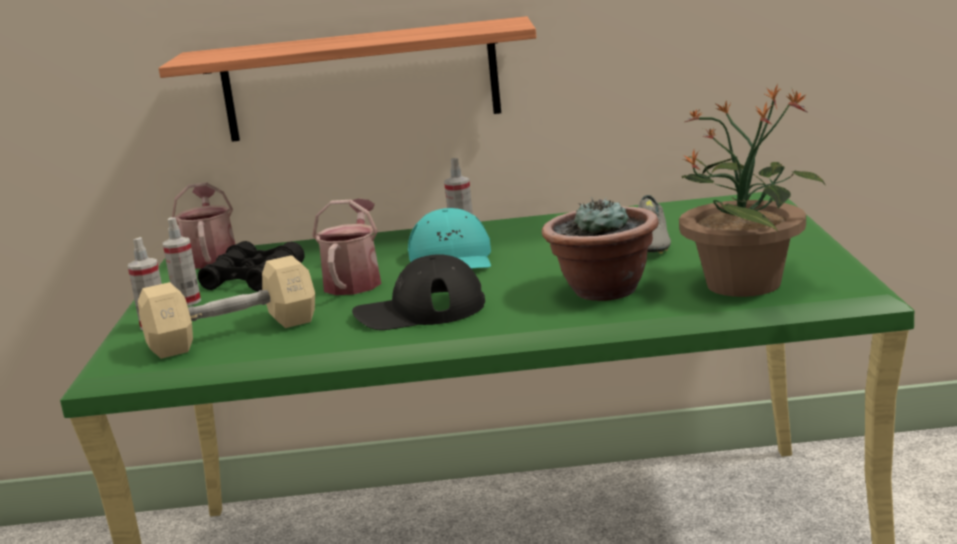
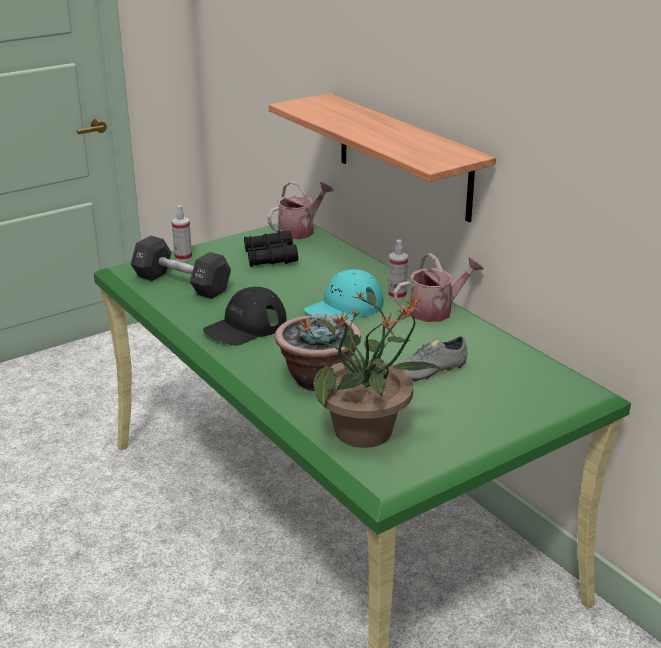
camera: 55 degrees right, 10 degrees up
(187, 301) = (223, 252): spray bottle -> none
(233, 334) = (181, 283): beige dumbbell -> black dumbbell
(354, 281) = (285, 289): watering can -> watering can (436, 310)
(419, 311) = (246, 326): black cap -> black cap turned 90 degrees counterclockwise

